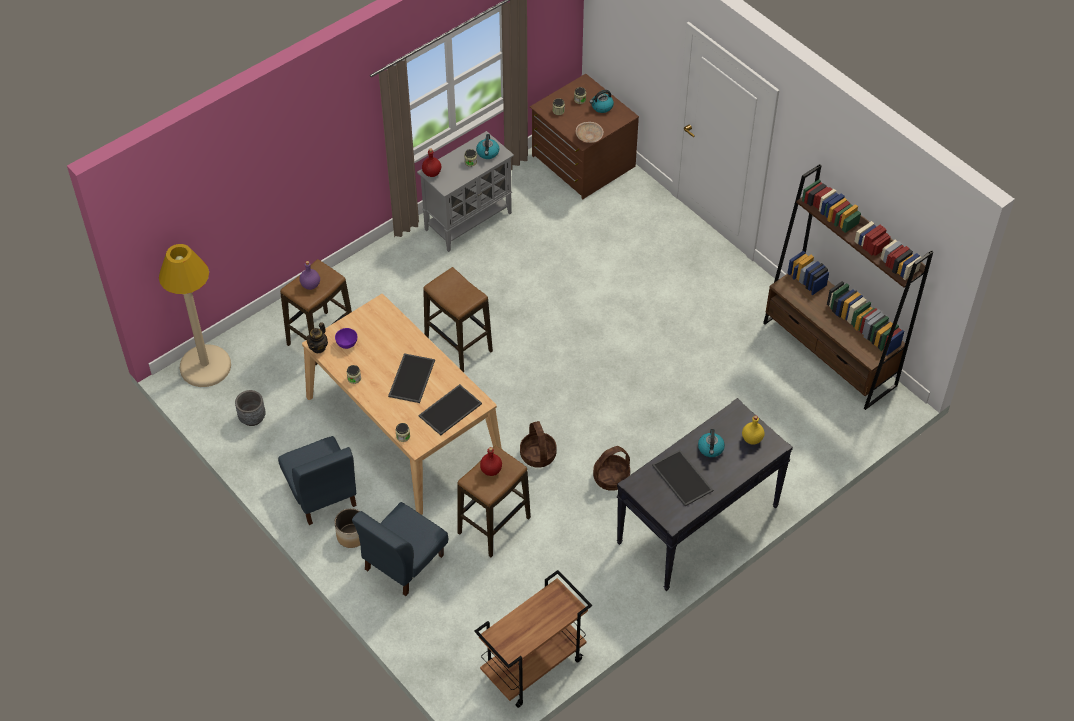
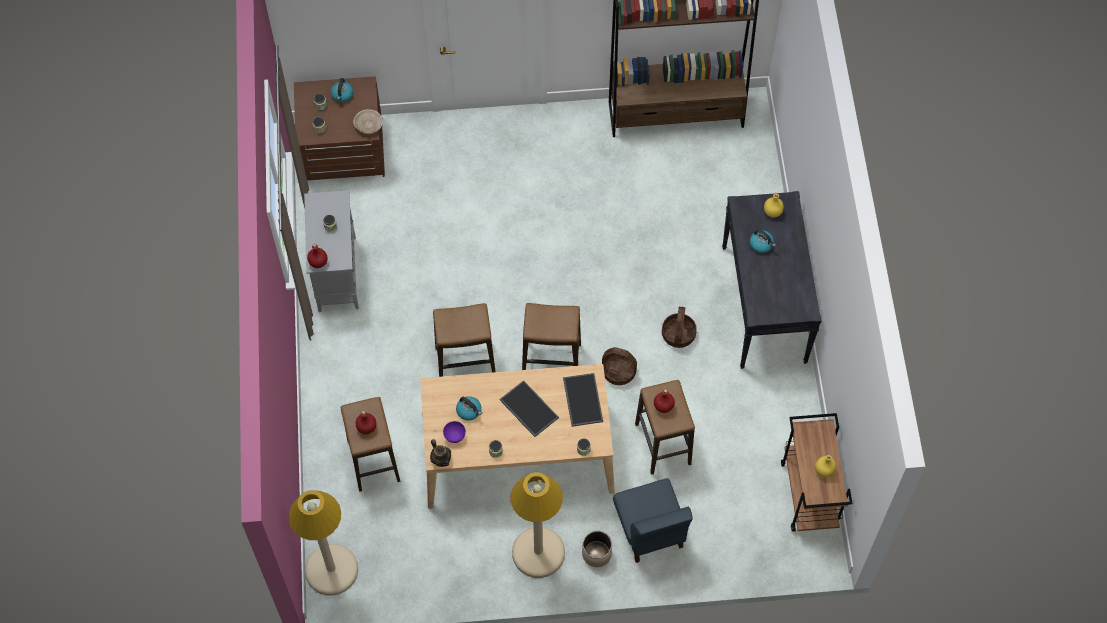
camera: 55 degrees left, 10 degrees up
(252, 418) = (418, 563): grey planter -> none
(311, 285) = (366, 427): purple bottle -> red bottle
(322, 494) = (538, 553): blue chair -> beige floor lamp
(488, 153) = (331, 207): kettle -> kettle (469, 411)
(509, 402) = (551, 360): none -> stool
(529, 629) = (824, 470): none -> yellow bottle
(683, 478) = (775, 279): tray -> none

